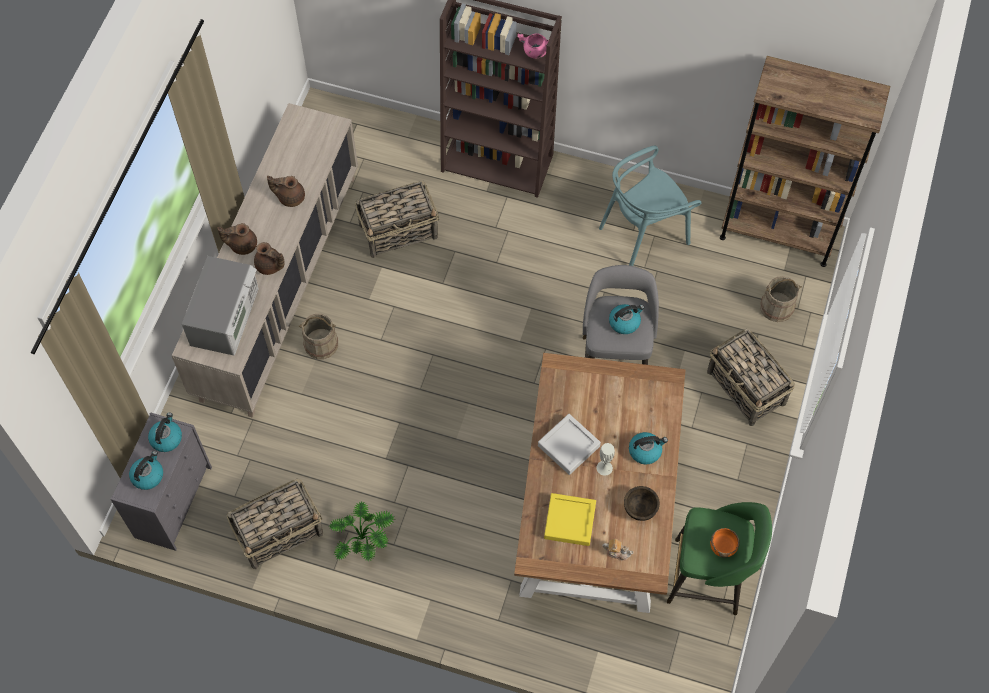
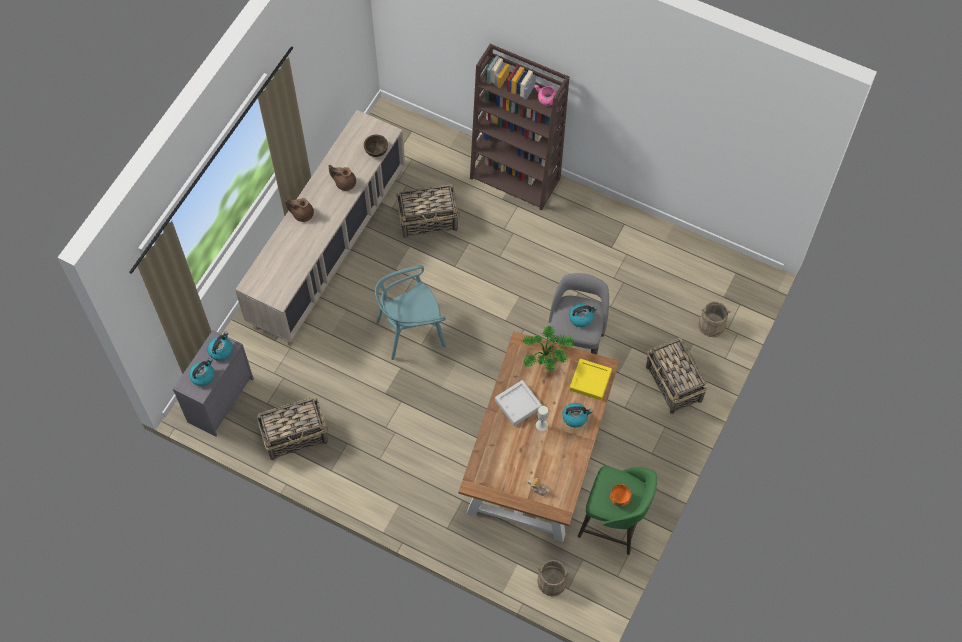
camera: 10 degrees right, 0 degrees up
(226, 316) = (280, 266): microwave -> none
(270, 266) = (320, 233): brown teapot -> none
(321, 344) = (352, 298): beige bucket -> beige bucket (552, 582)
(364, 541) = (357, 453): potted plant -> potted plant (546, 358)
(569, 521) = (507, 460): yellow tray -> yellow tray (590, 381)
(640, 508) = (562, 459): brown bowl -> brown bowl (376, 150)
(643, 232) = (619, 250): turquoise chair -> turquoise chair (411, 331)
(777, 233) = (724, 267): brown bookcase -> none

